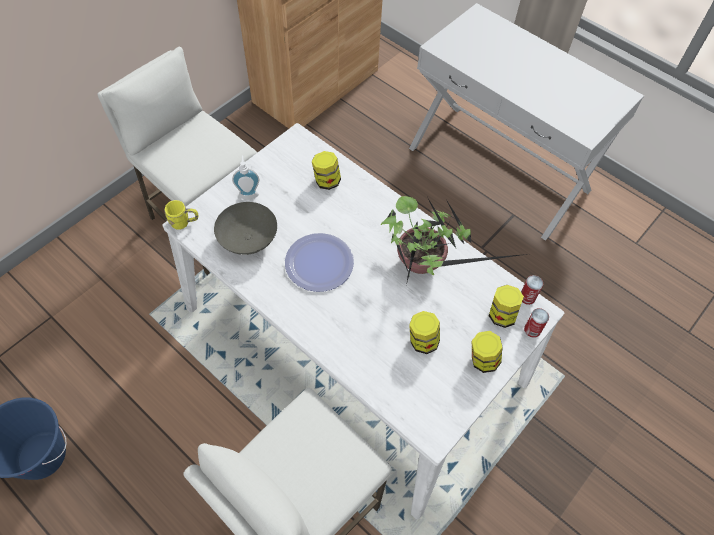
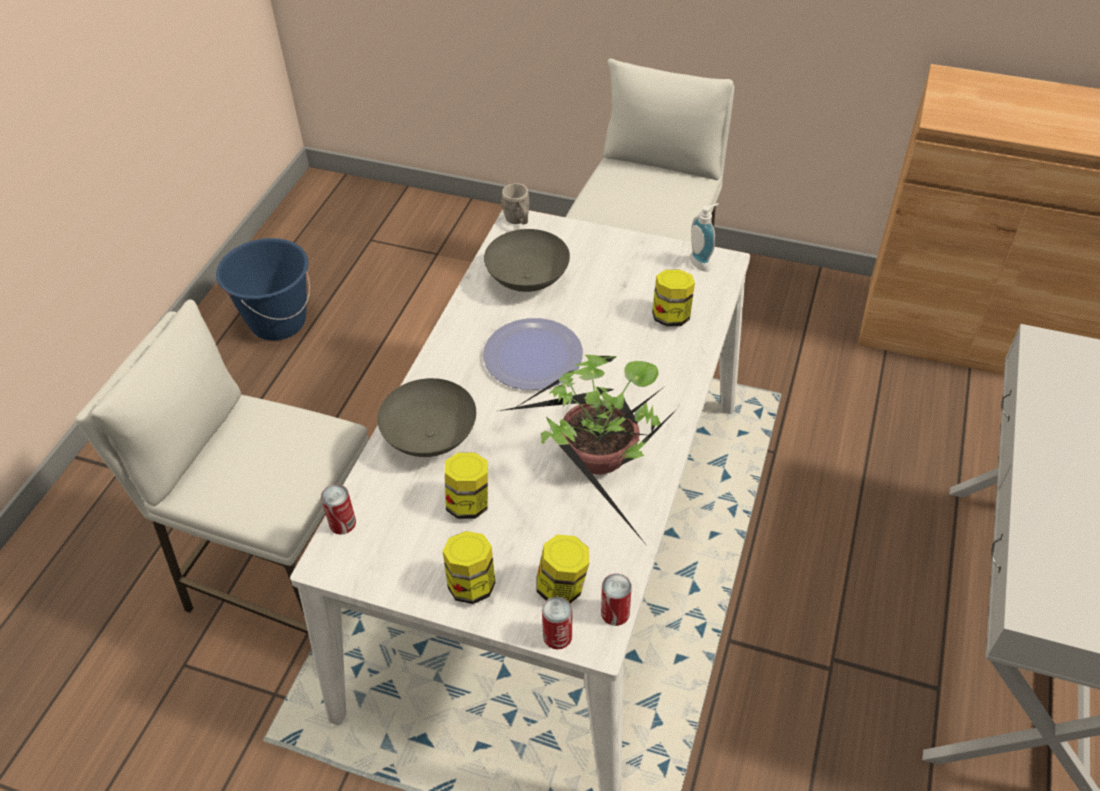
camera: 70 degrees right, 10 degrees down
(184, 222) = (518, 220): yellow mug -> grey mug
(248, 193) = (598, 254): soap dispenser -> soap dispenser (702, 262)
(361, 344) = (431, 439): none -> grey bowl
(407, 418) = (342, 523): none -> can

